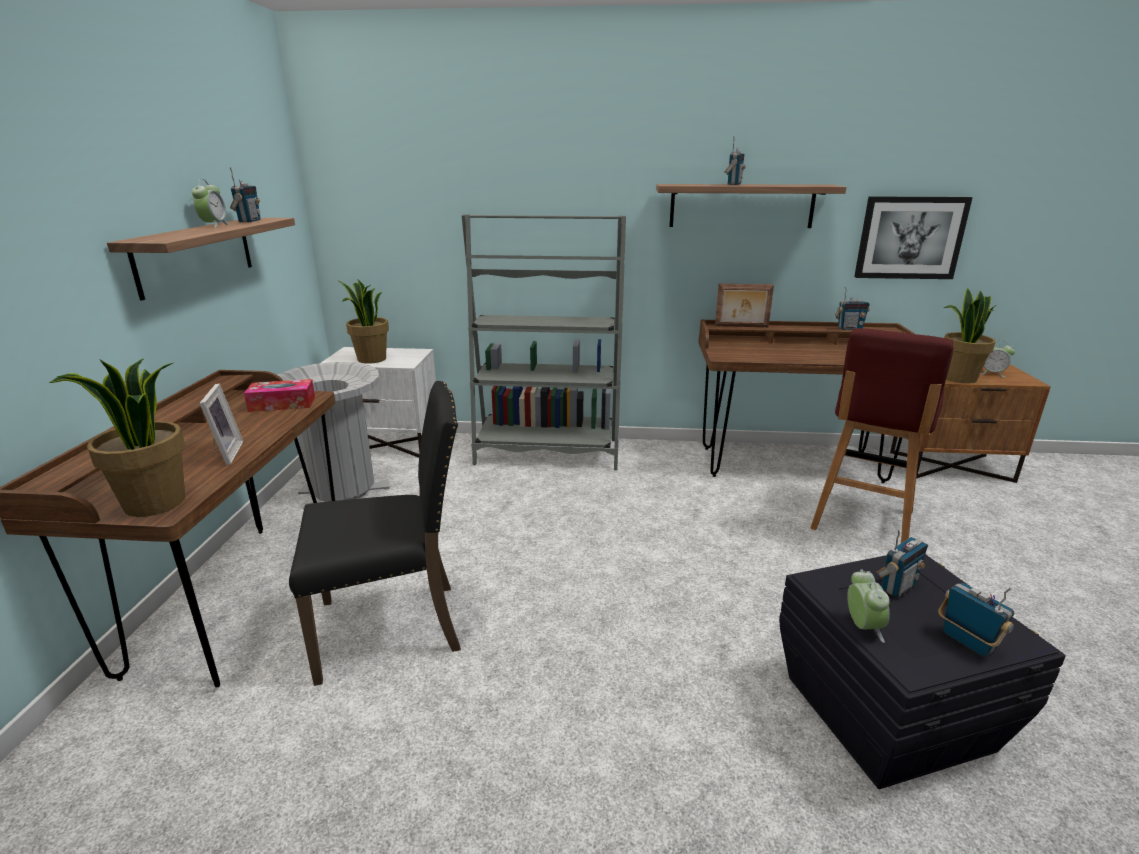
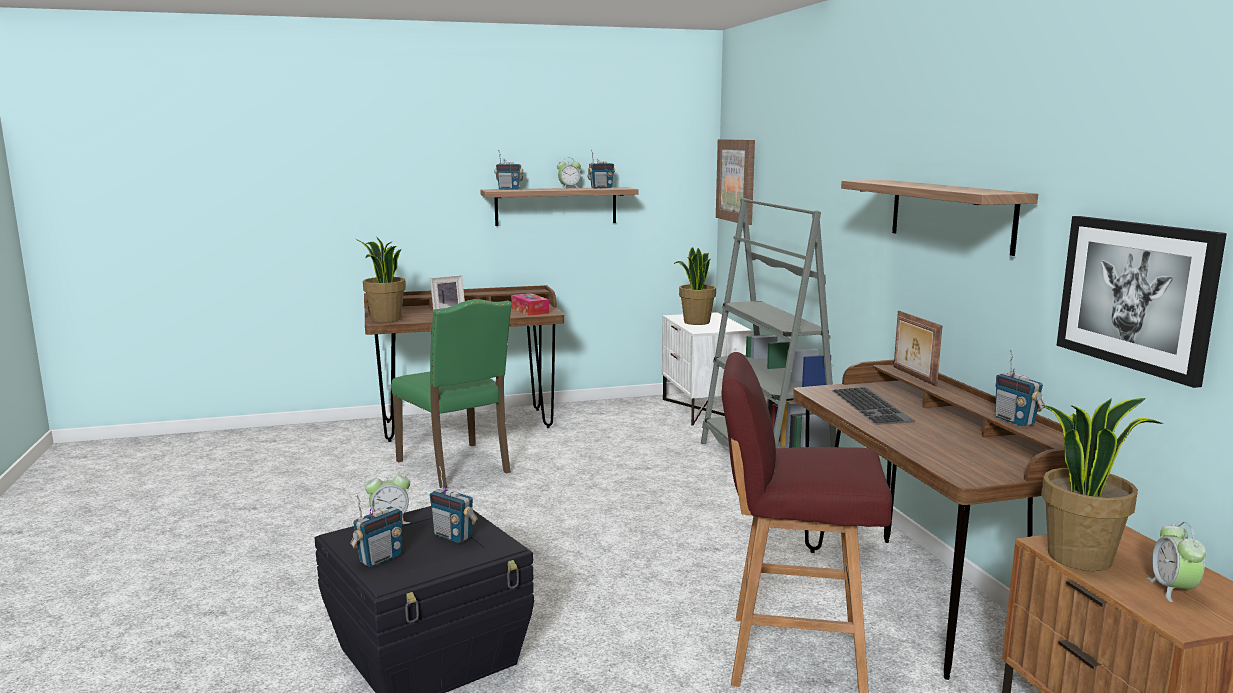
camera: 70 degrees right, 10 degrees down
(343, 492) = (610, 416): grey trash can -> none
(361, 199) = (737, 180): none -> picture
(393, 627) = (457, 466): black chair -> green chair
(733, 184) = (922, 184): radio -> radio (509, 189)
(767, 352) = (873, 406): none -> keyboard

